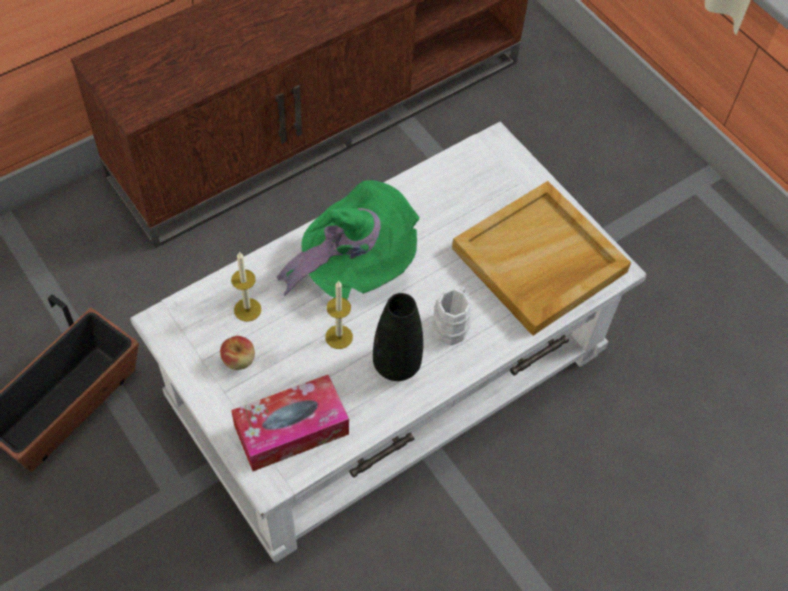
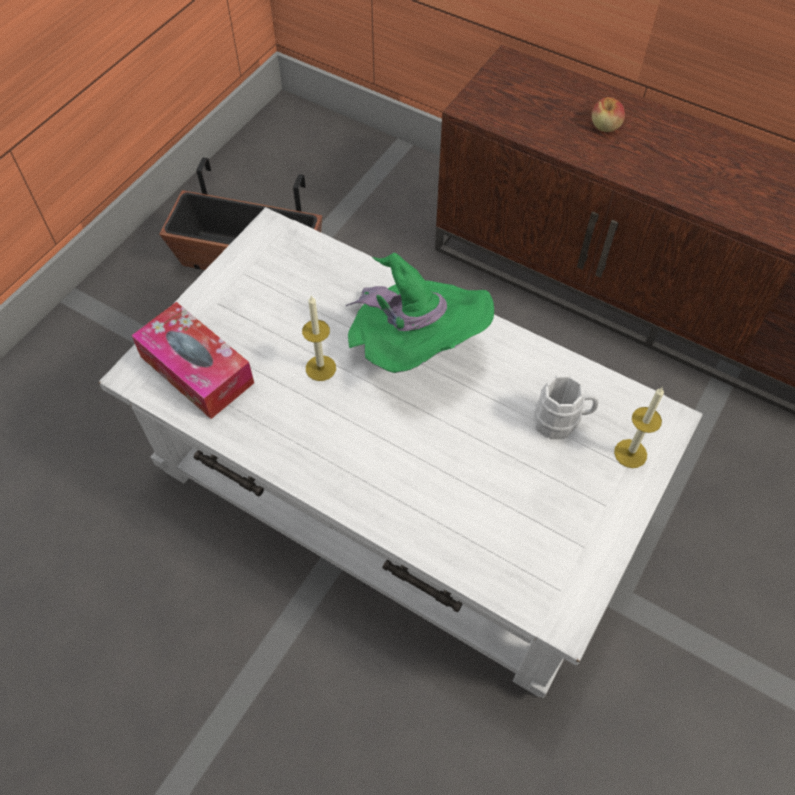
camera: 70 degrees right, 0 degrees up
(239, 360) = (256, 299): apple -> apple (605, 126)
(247, 309) = (315, 284): candle -> candle (630, 453)
(396, 364) = (312, 430): black vase -> none
(452, 324) = (388, 464): white mug -> white mug (562, 421)
(539, 262) = (522, 525): beige tray -> none

